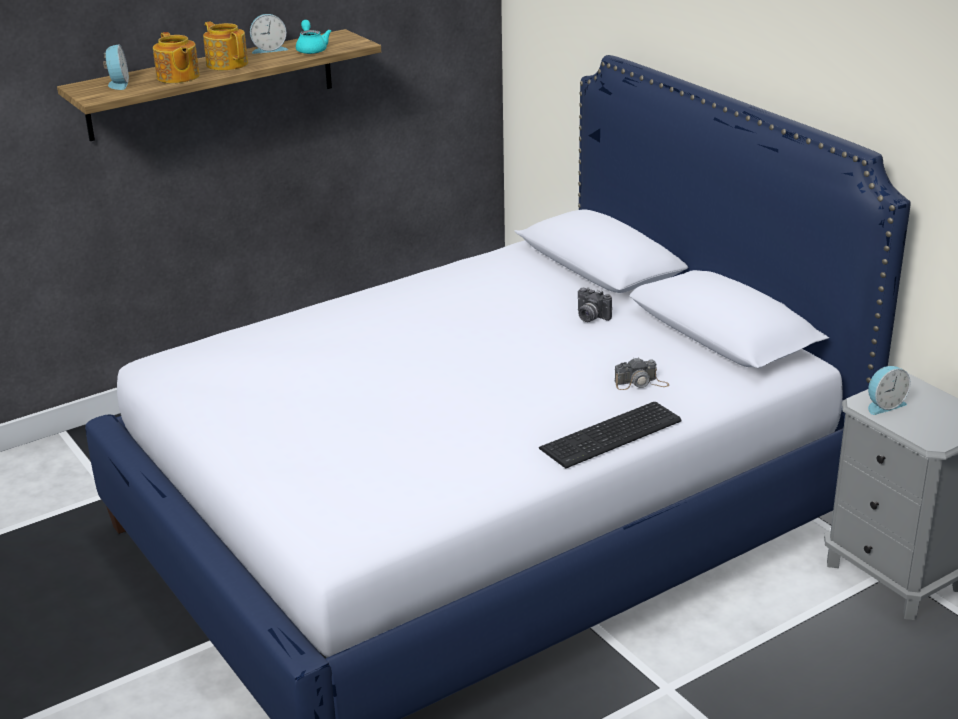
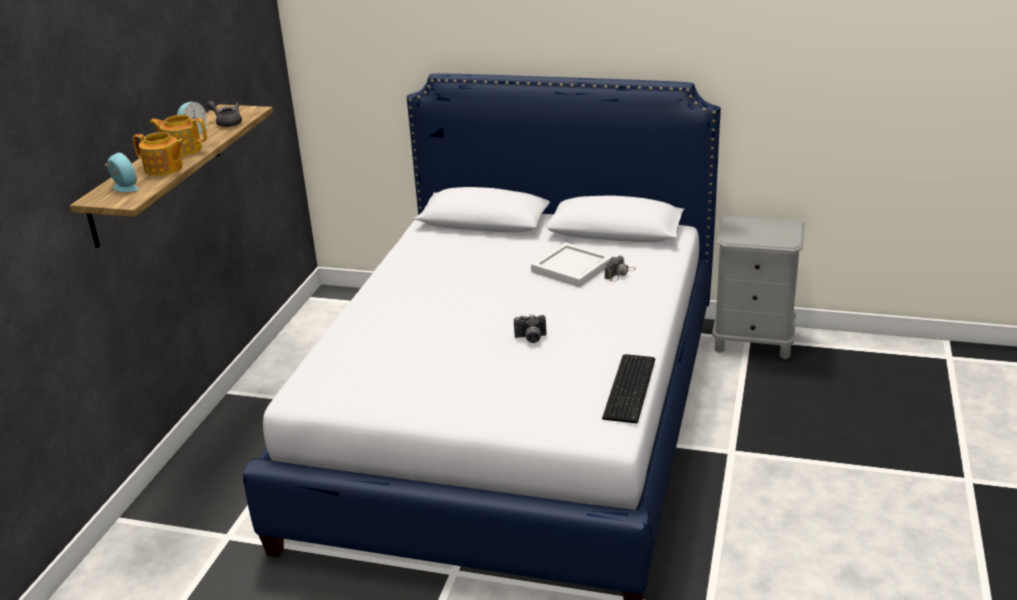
camera: 40 degrees left, 0 degrees up
(311, 49) = (227, 123): turquoise teapot -> grey teapot
(590, 317) = (531, 251): camera -> camera (530, 338)
(600, 355) = (572, 268): none -> white tray
(614, 435) = (653, 304): keyboard -> keyboard (632, 387)
(884, 405) = (741, 235): alarm clock -> none

